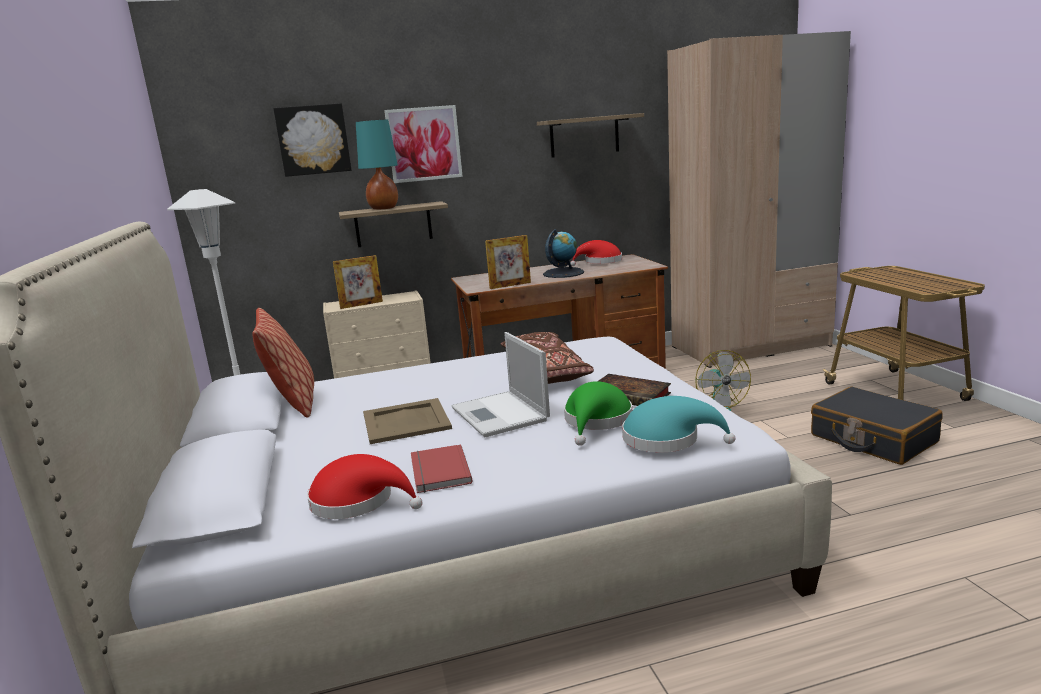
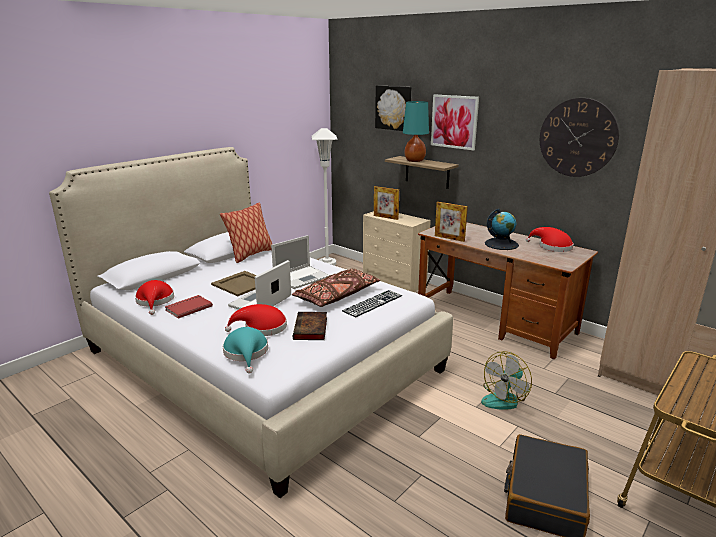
camera: 55 degrees right, 5 degrees up
(450, 381) = (302, 277): none -> laptop
(584, 136) = (577, 138): shelf -> wall clock
(594, 357) = (372, 303): none -> keyboard
(597, 421) = (262, 328): green hat -> red hat

